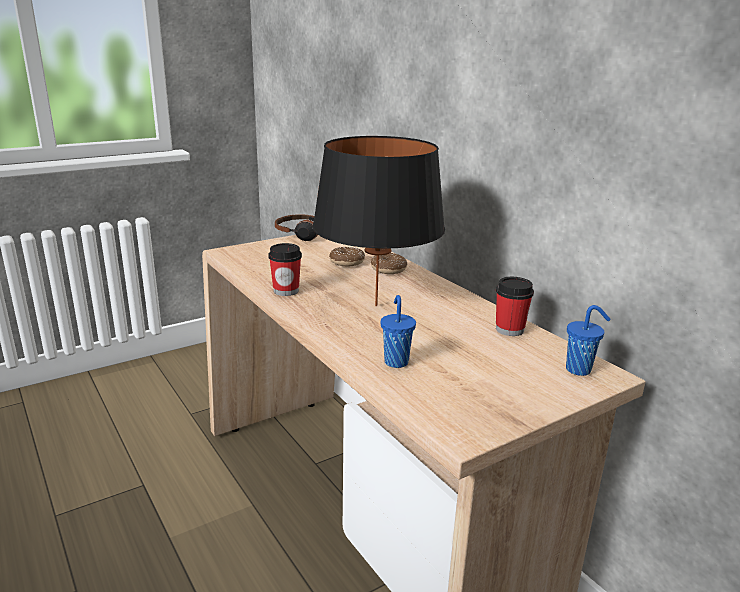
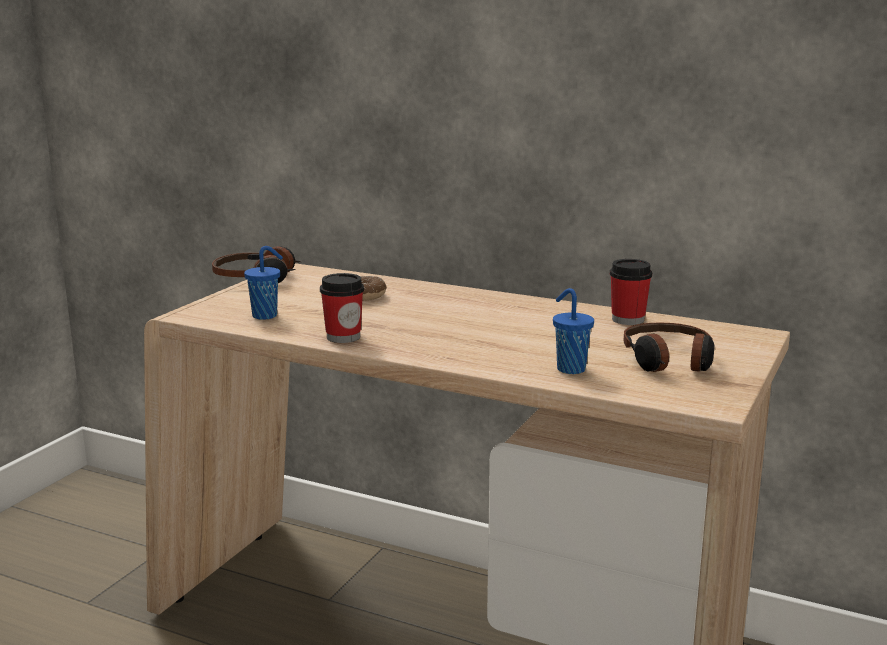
camera: 30 degrees left, 5 degrees down
(376, 305) = (467, 328): black table lamp -> none
(388, 269) = (422, 294): donut -> none
(486, 378) = (668, 361): none -> headphones
(580, 370) = (732, 336): blue cup -> blue cup (266, 316)

